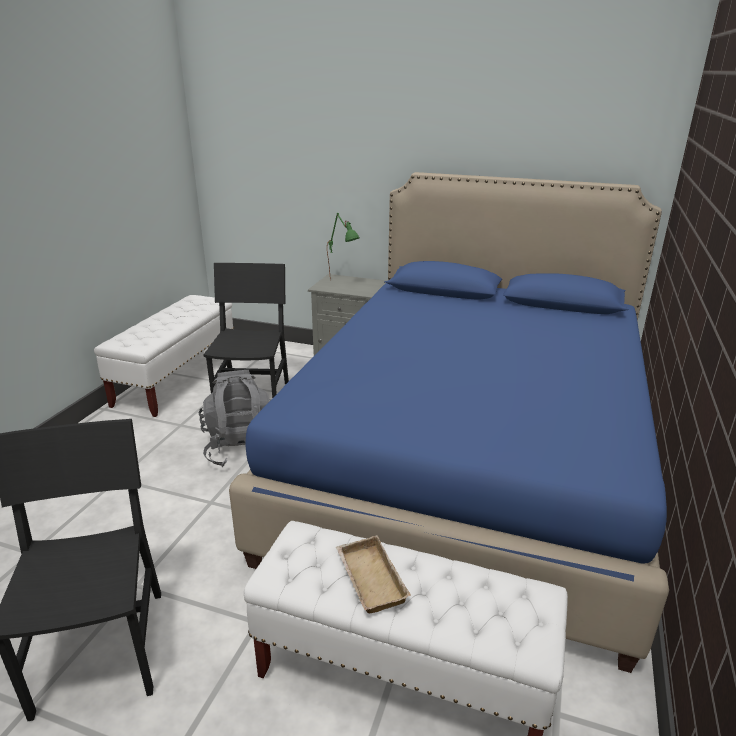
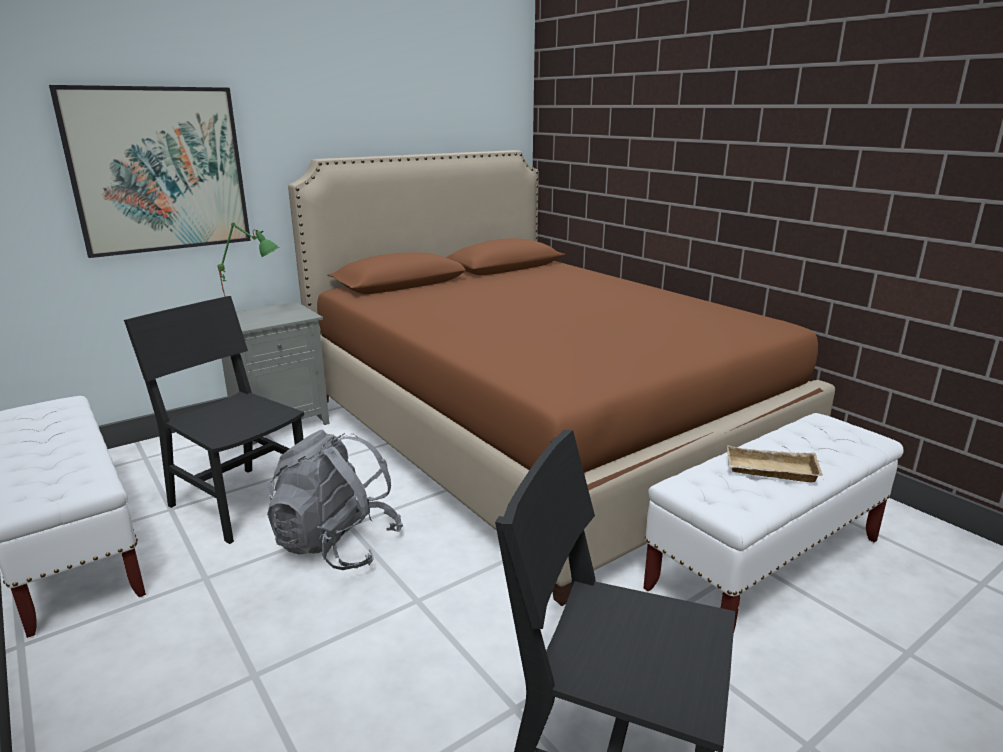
camera: 55 degrees left, 5 degrees down
(312, 168) = (159, 170): none -> picture
(469, 462) = (537, 433): blue bed -> brown bed

